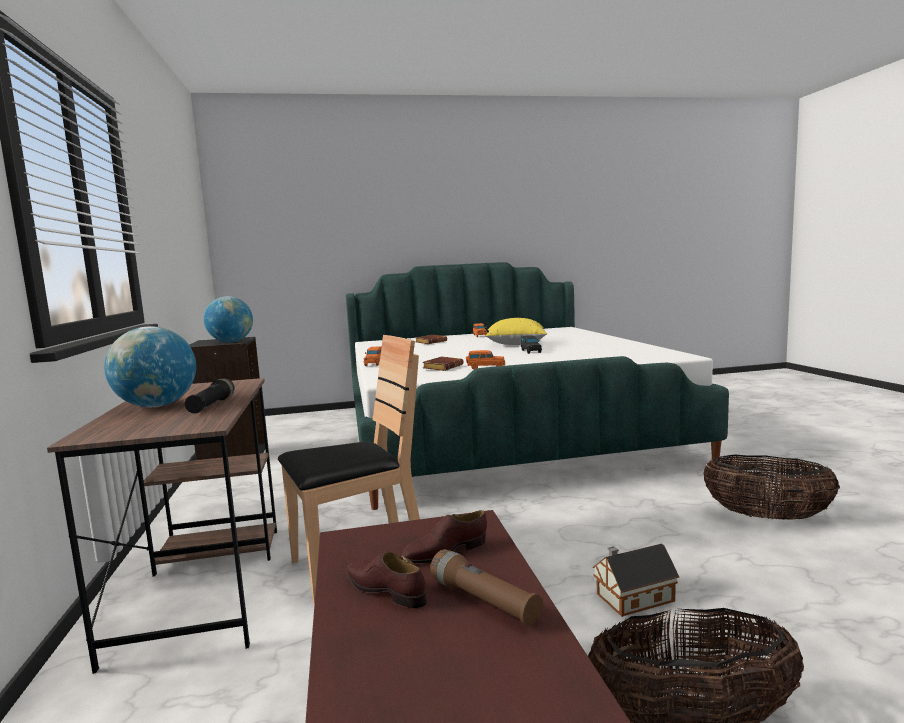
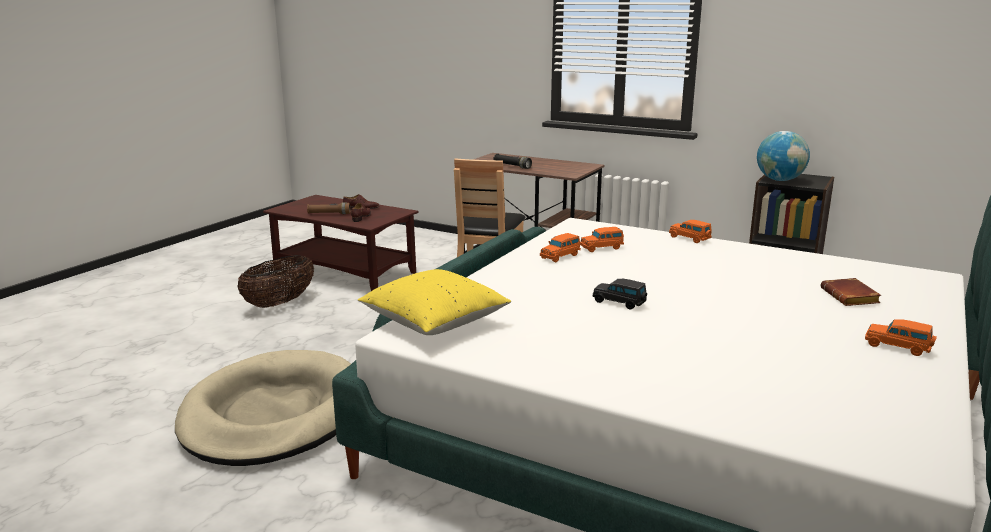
camera: 130 degrees right, 10 degrees up
(156, 406) = (536, 162): globe -> none
(442, 367) = (602, 248): brown book -> orange toy car
(516, 344) = (708, 322): yellow pillow -> yellow pillow (435, 323)
(632, 597) = (332, 327): toy house -> none
(766, 517) = (273, 414): basket -> beige dog bed

